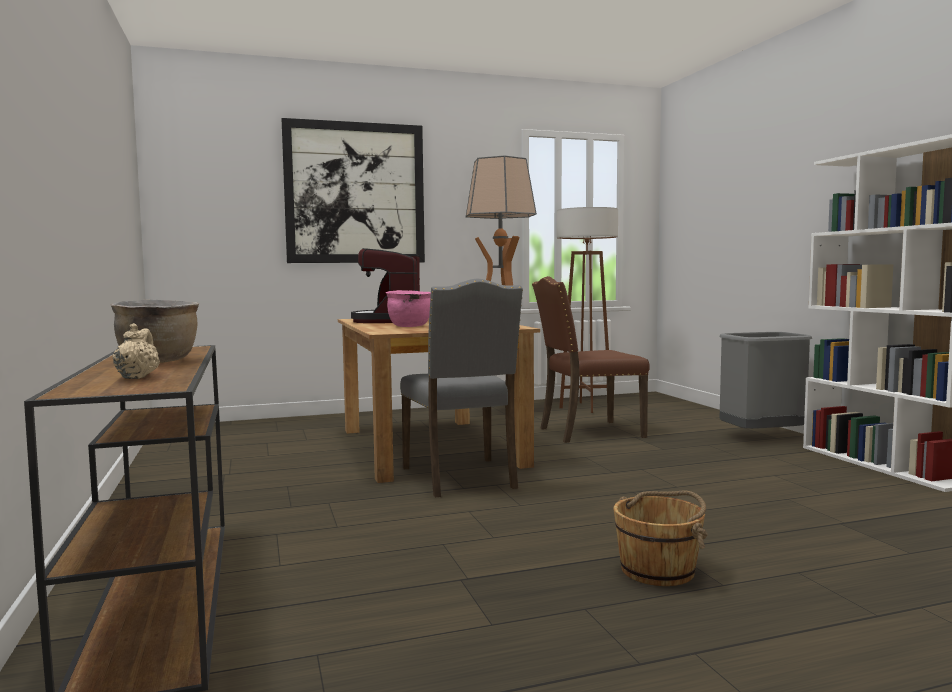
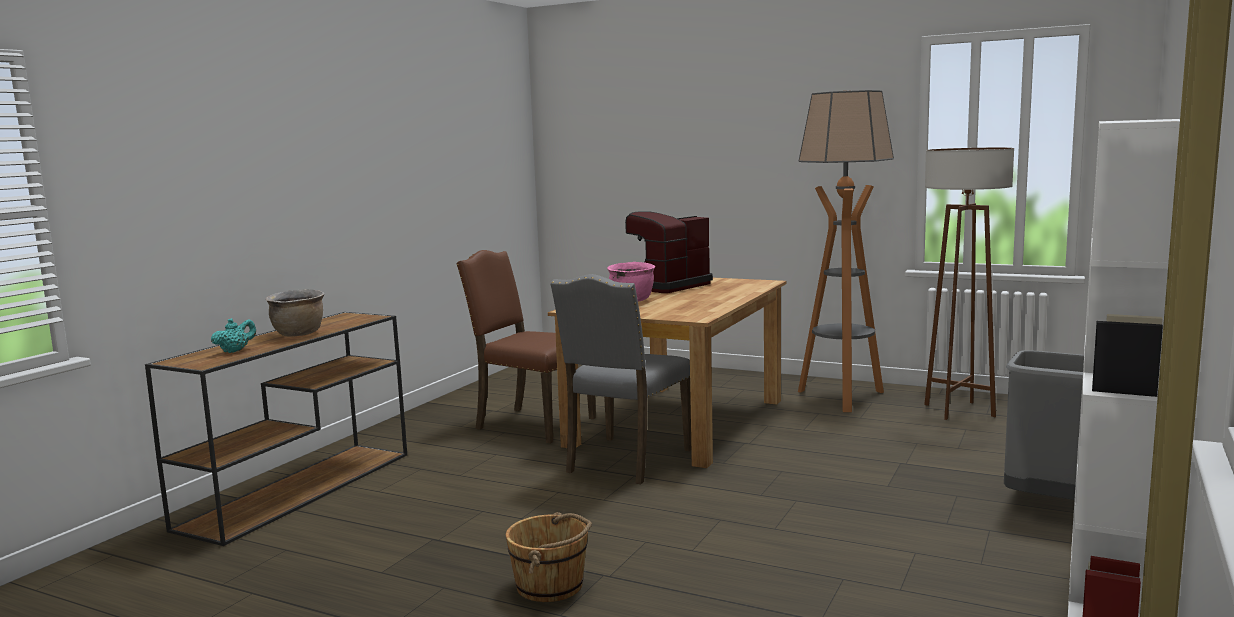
camera: 45 degrees right, 5 degrees up
(137, 377) = (235, 351): beige teapot -> turquoise teapot
(355, 193) = (715, 132): picture -> none
(588, 432) = (866, 444): brown chair -> brown chair (532, 424)

